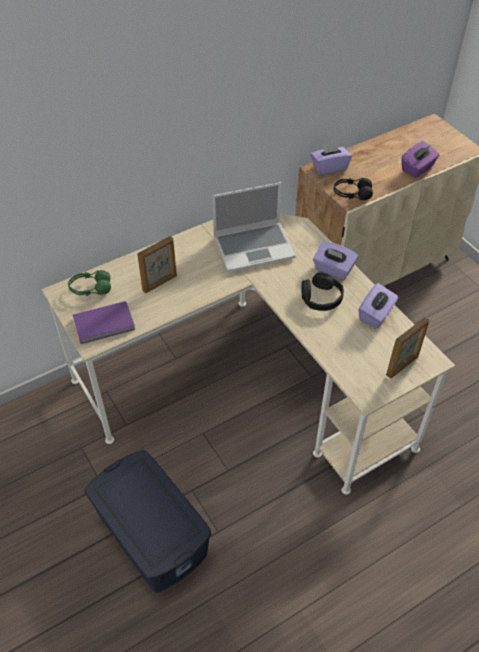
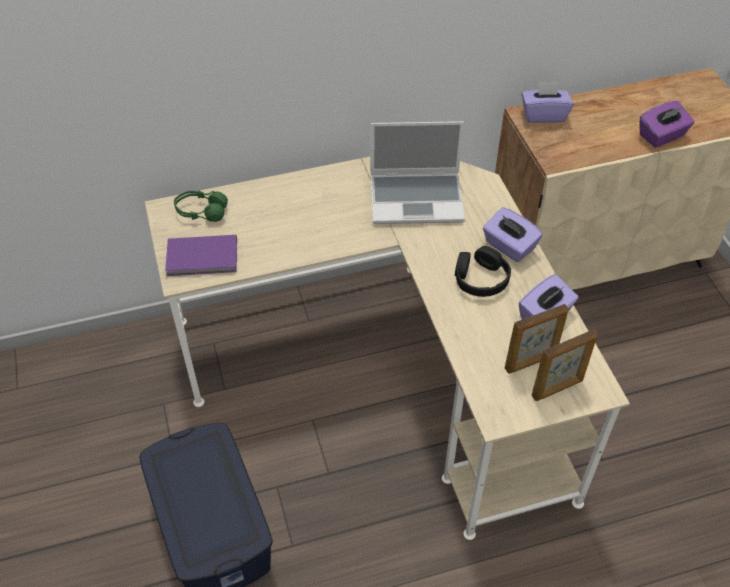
camera: 15 degrees right, 0 degrees up
(160, 283) = (286, 221): picture frame -> picture frame (531, 362)
(352, 194) = (561, 154): black headphones -> none

